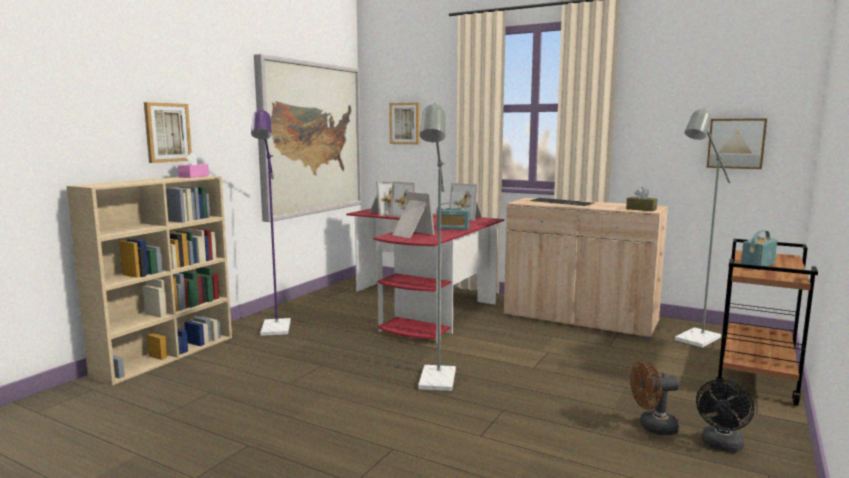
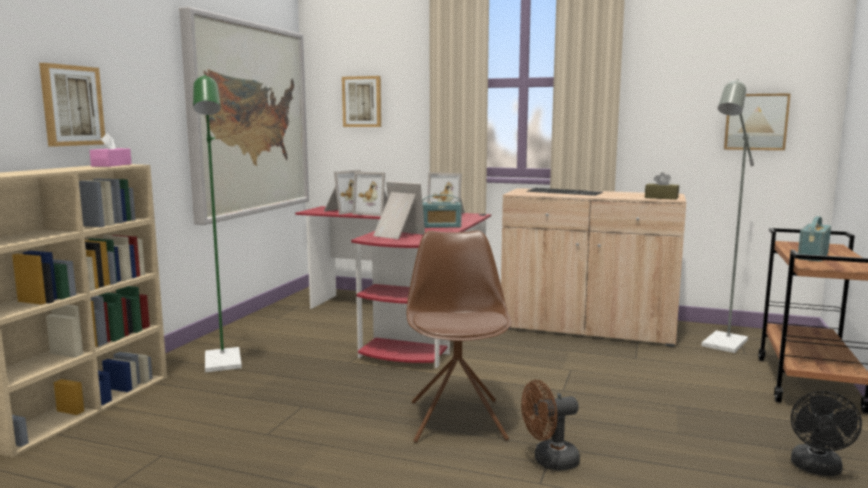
camera: 10 degrees left, 0 degrees up
(275, 331) = (223, 365): purple floor lamp -> green floor lamp
(436, 383) = (457, 419): grey floor lamp -> brown chair
(652, 427) = (732, 453): brown fan -> brown fan (549, 461)

